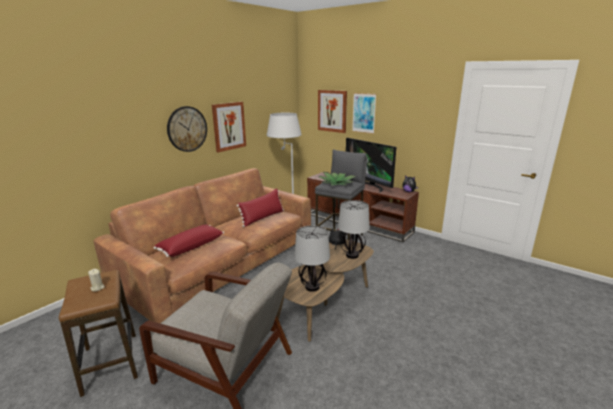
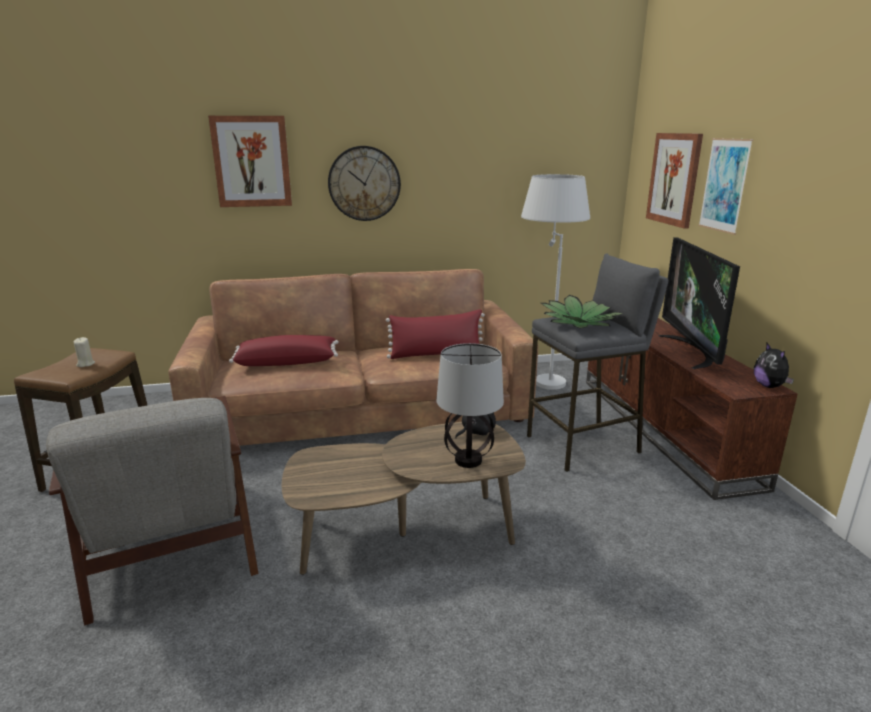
camera: 40 degrees right, 0 degrees up
(229, 126) = (448, 189): picture -> picture (252, 162)
(312, 287) = (337, 482): table lamp -> none

